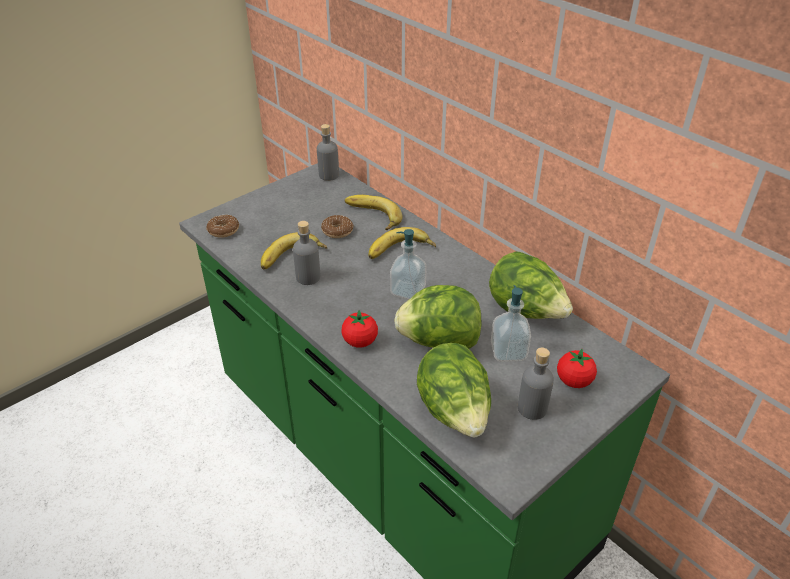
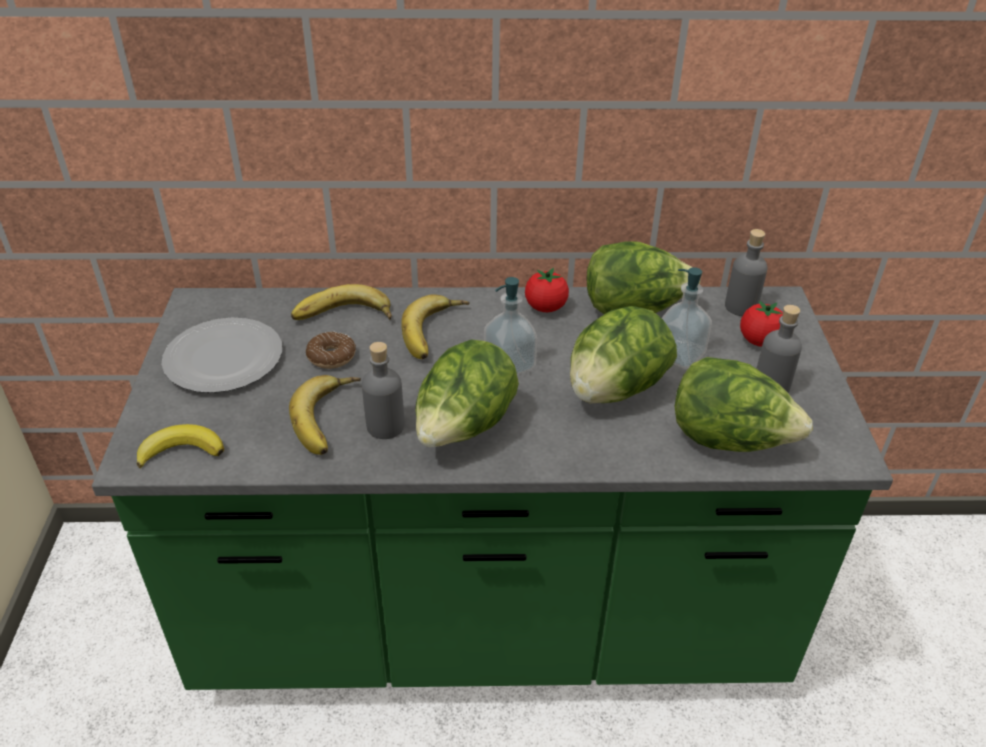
camera: 50 degrees left, 0 degrees up
(223, 230) = (181, 450): donut -> banana
(296, 203) = (225, 358): none -> plate
(329, 175) = (211, 303): grey bottle -> grey bottle (740, 307)
(337, 304) = (464, 428): none -> lettuce
(360, 341) = (550, 446): tomato -> tomato (545, 307)

